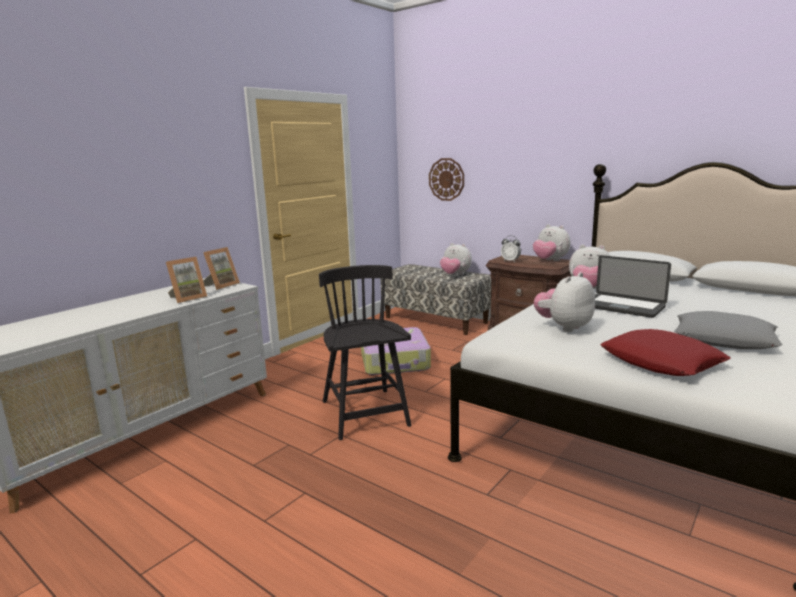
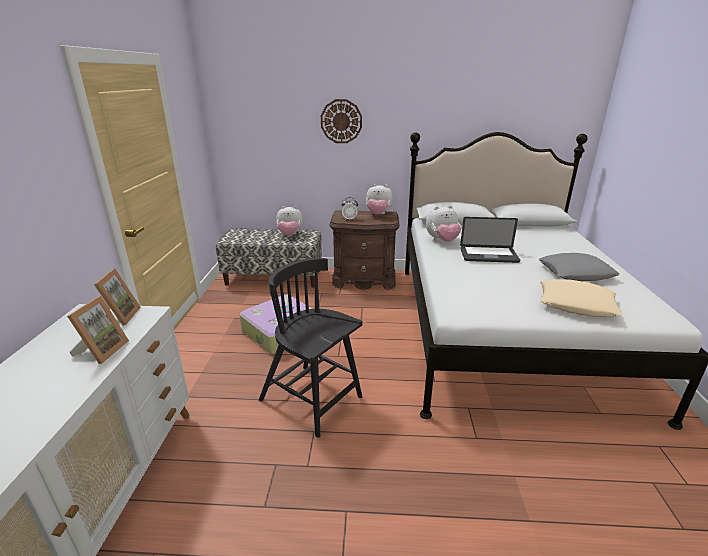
camera: 35 degrees left, 10 degrees up
(446, 179) = (265, 144): wall clock -> wall clock (341, 121)
(564, 327) = (486, 287): plush toy -> none
(661, 362) = (576, 304): red pillow -> beige pillow

